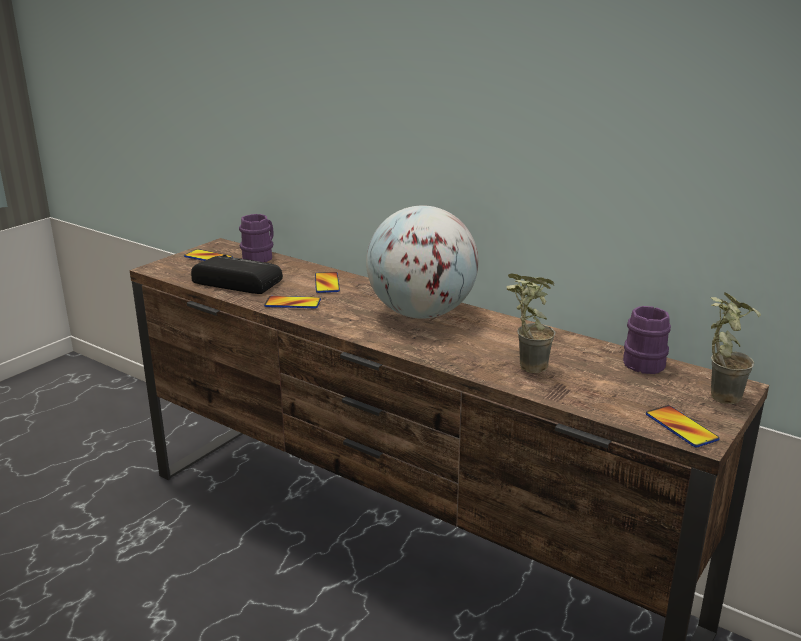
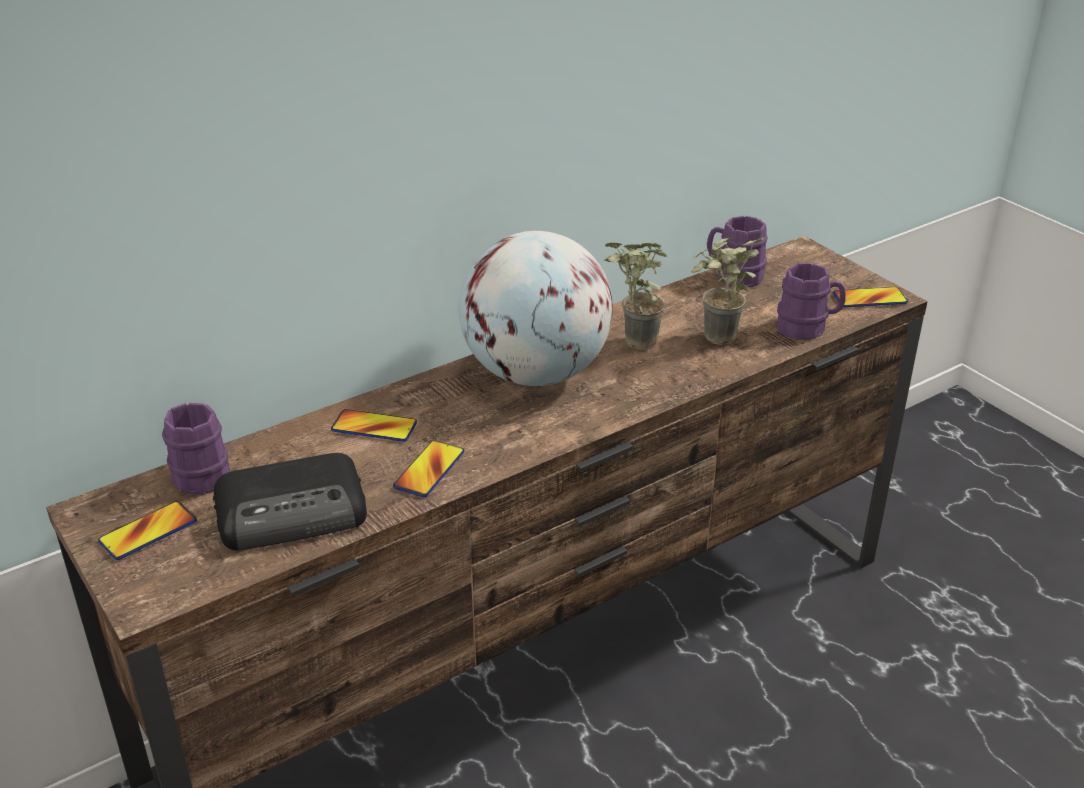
camera: 70 degrees left, 10 degrees up
(237, 281) = (294, 512): radio -> radio turned 150 degrees counterclockwise
(590, 402) = (807, 328): none -> purple mug
(717, 393) = (813, 262): potted plant -> potted plant (631, 343)

